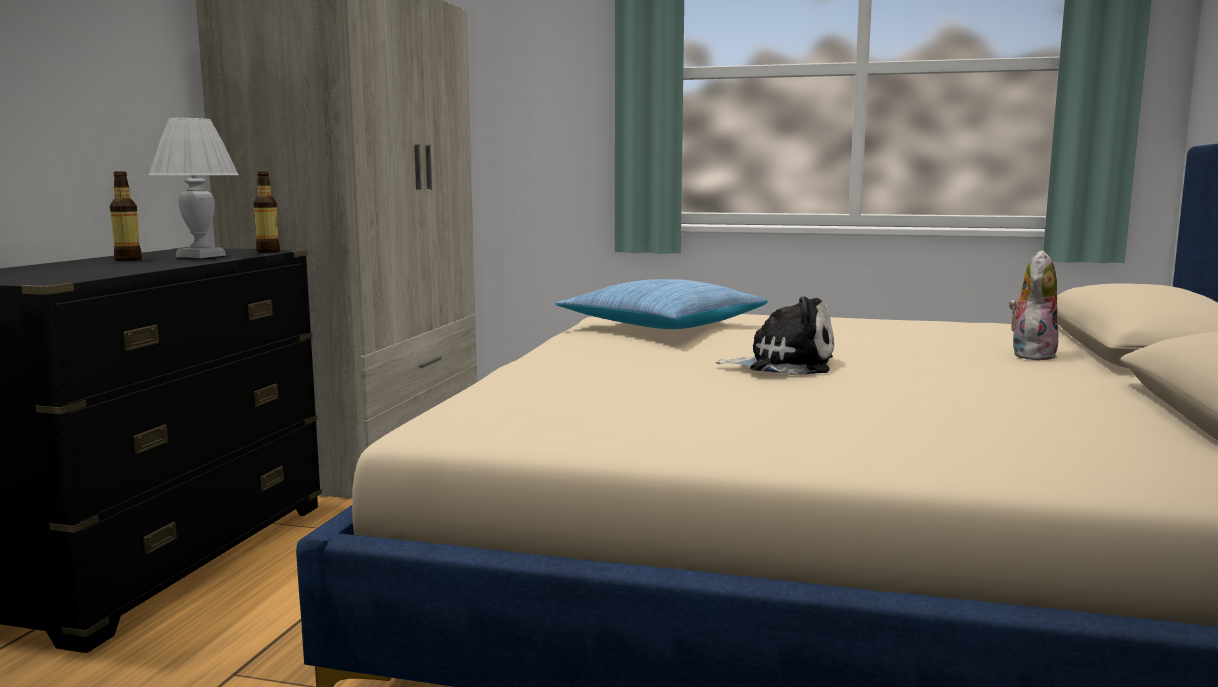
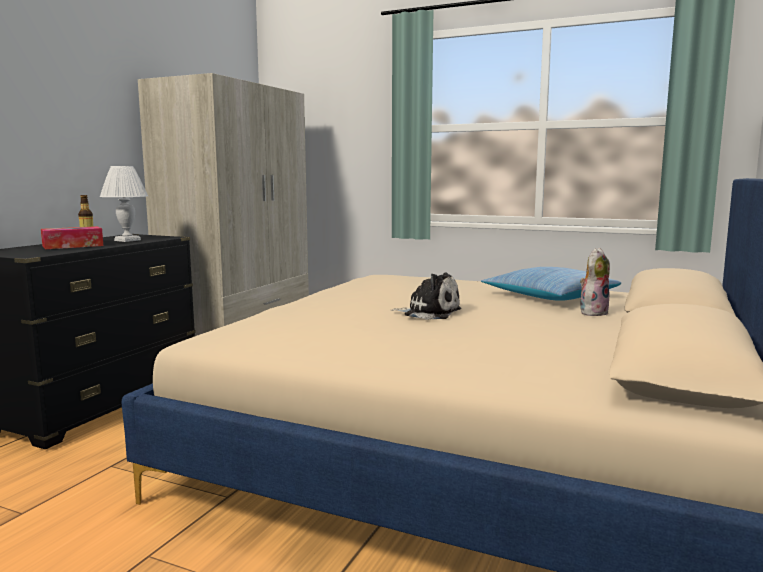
camera: 10 degrees right, 0 degrees up
(109, 265) = (73, 246): none -> tissue box
(268, 251) = (166, 237): bottle -> none
(662, 325) = (387, 285): pillow -> pillow (549, 296)

